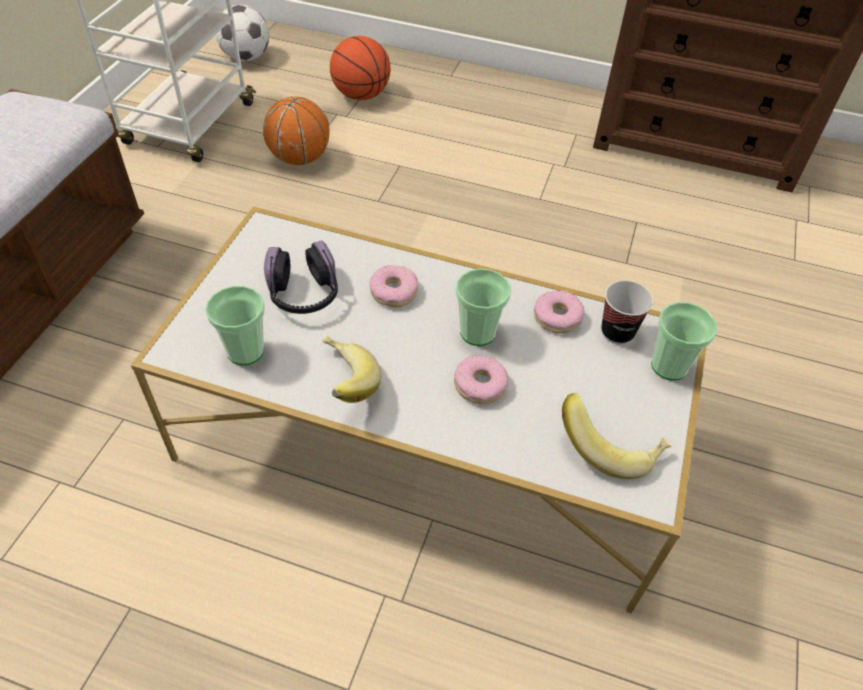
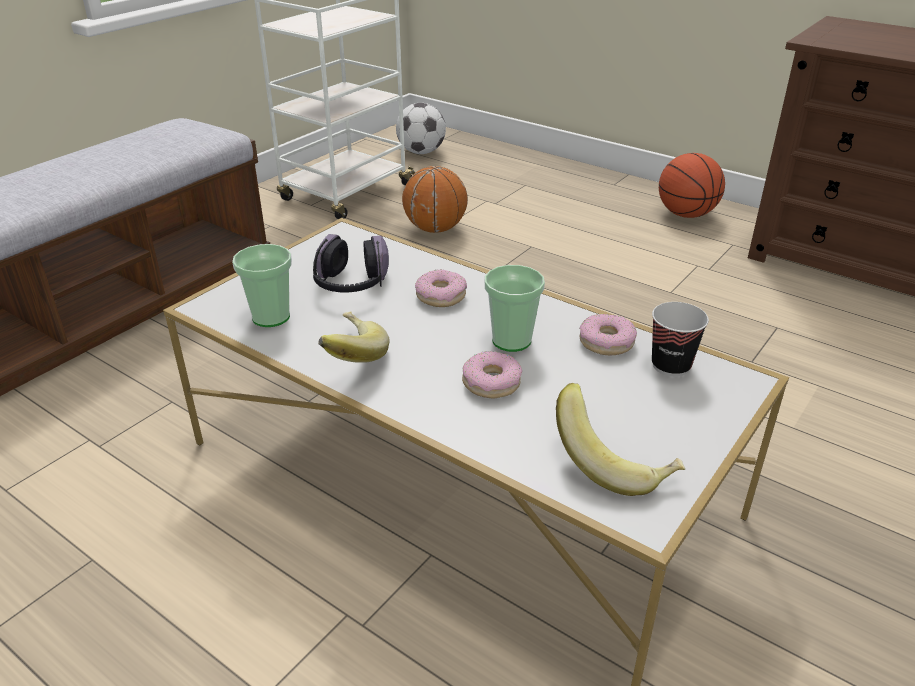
camera: 20 degrees right, 15 degrees down
(360, 95) = (516, 189): basketball -> basketball (686, 214)
(669, 366) = (721, 405): cup -> none

